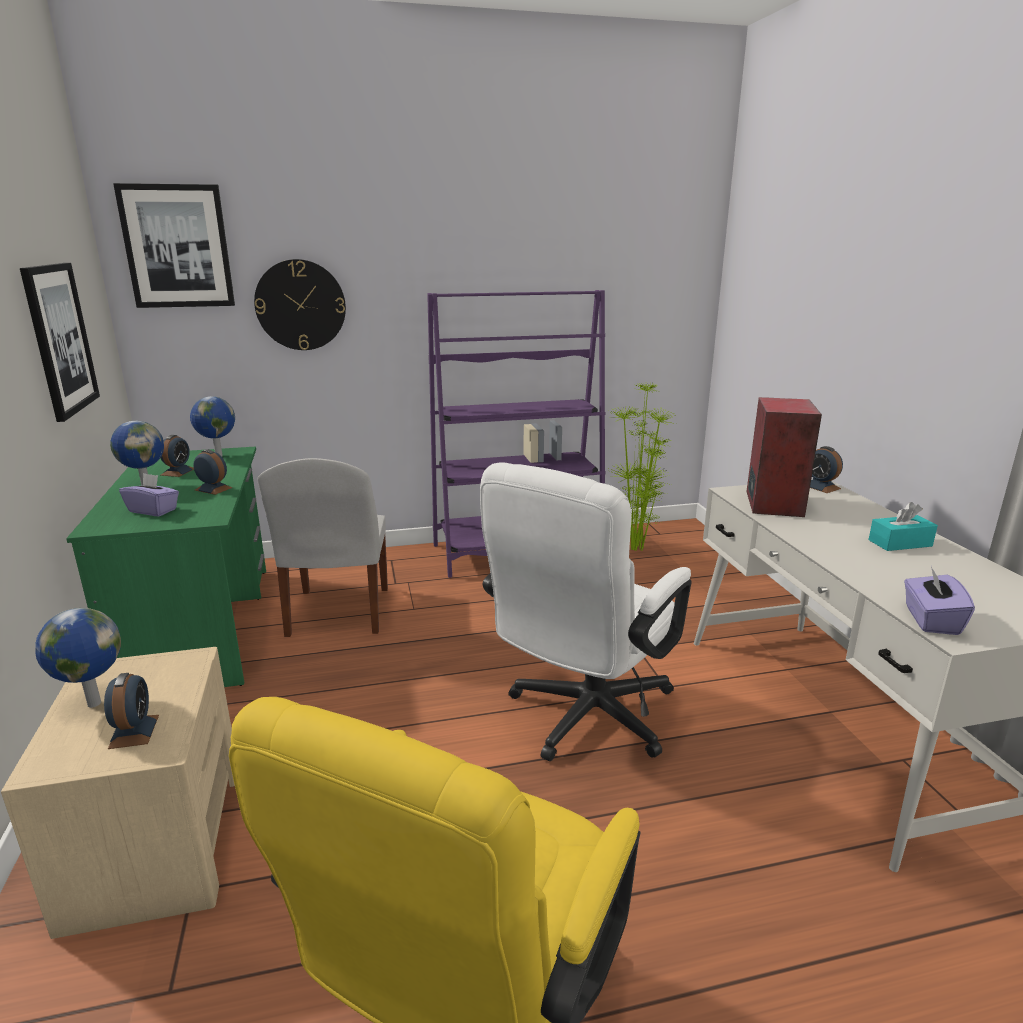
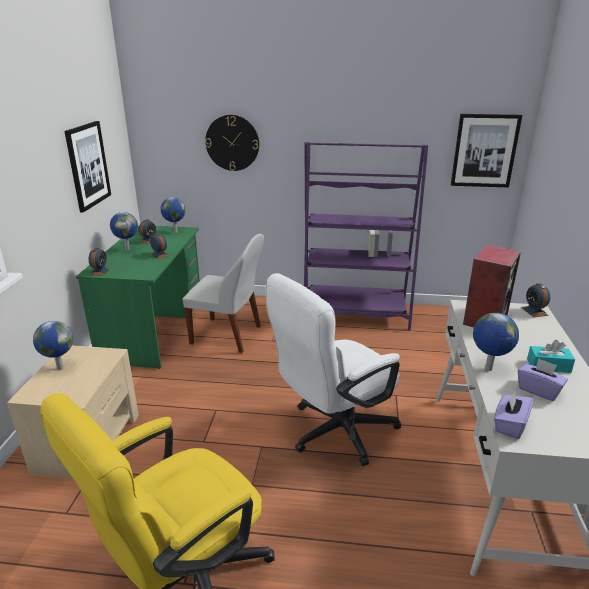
camera: 20 degrees right, 5 degrees up
(134, 731) = (70, 387): alarm clock -> alarm clock (100, 271)
(153, 510) = (123, 265): purple tissue box -> purple tissue box (539, 390)
(177, 247) = (165, 105): picture -> picture (484, 151)
(338, 614) = (228, 335): white chair -> white chair turned 90 degrees counterclockwise
(635, 548) = (438, 324): potted plant -> none
(836, 559) = (488, 369): none -> globe

